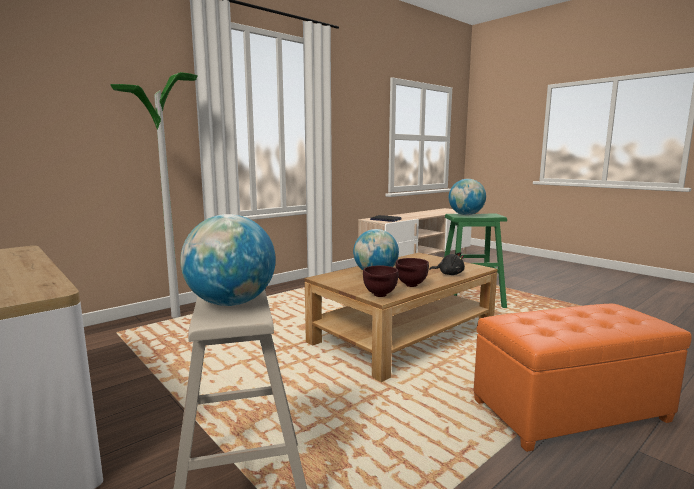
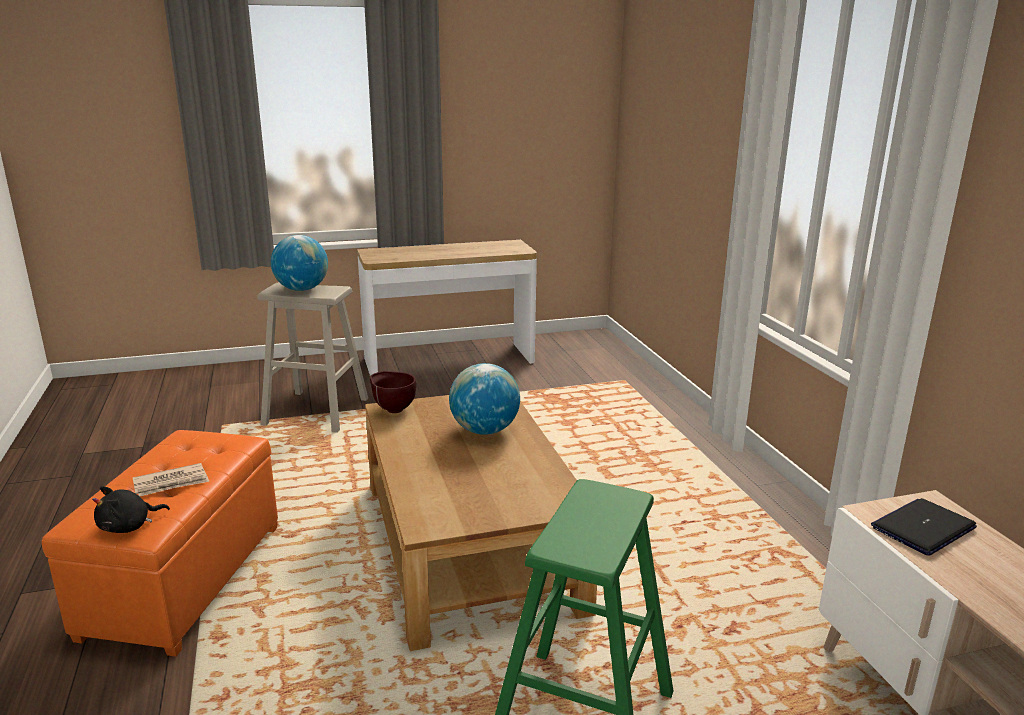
camera: 115 degrees right, 10 degrees up
(176, 316) = (662, 408): floor lamp -> none
(410, 285) = (405, 436): brown bowl -> none
(449, 274) = (422, 482): black plush toy -> black plush toy (129, 526)
(466, 215) = (602, 508): globe -> none
(580, 315) = (171, 483): none -> newspaper

